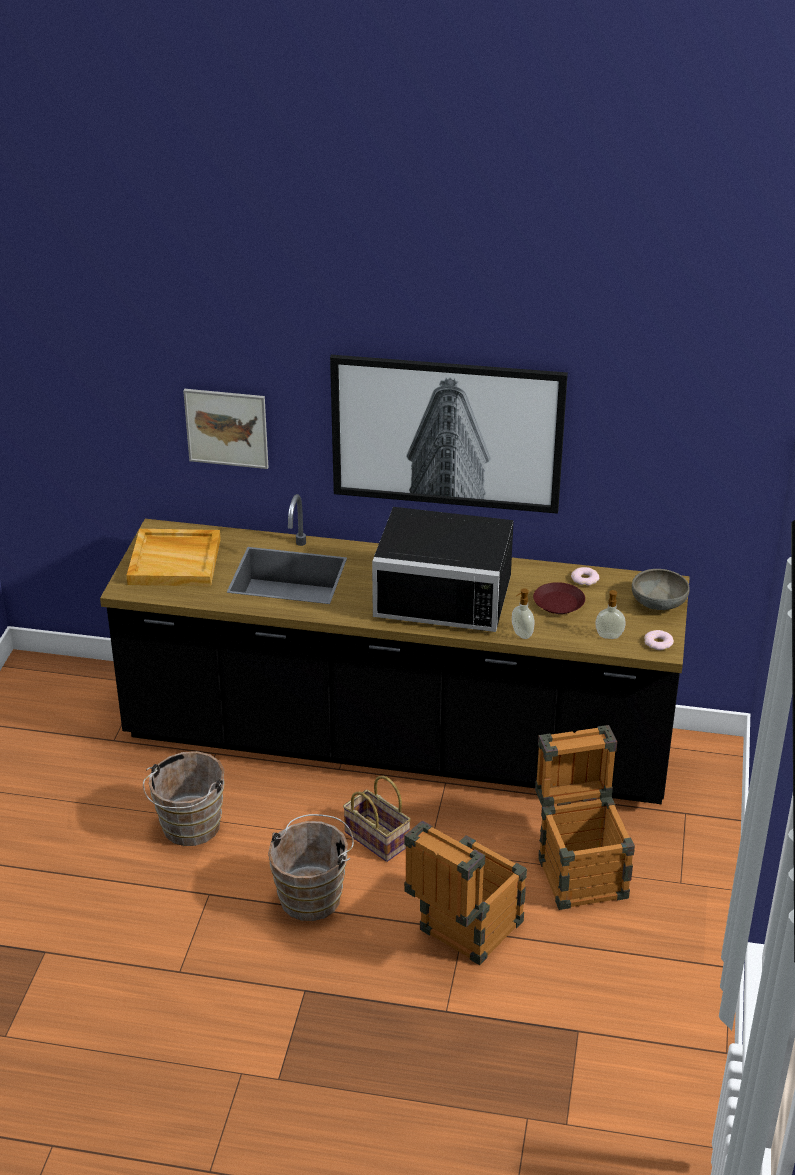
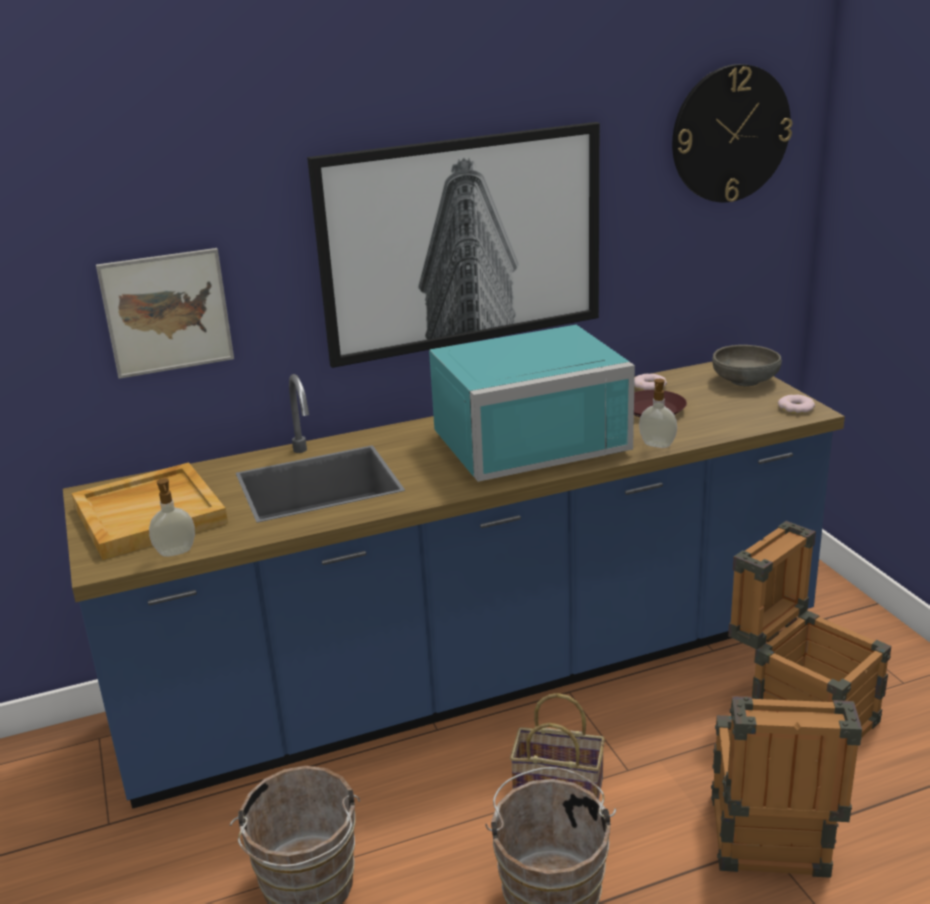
camera: 30 degrees left, 10 degrees down
(397, 744) = (477, 675): black counter -> blue counter
(445, 593) = (526, 439): black microwave -> turquoise microwave
(609, 636) = (743, 418): soap dispenser -> soap dispenser (176, 552)
(693, 404) = (730, 134): none -> wall clock

